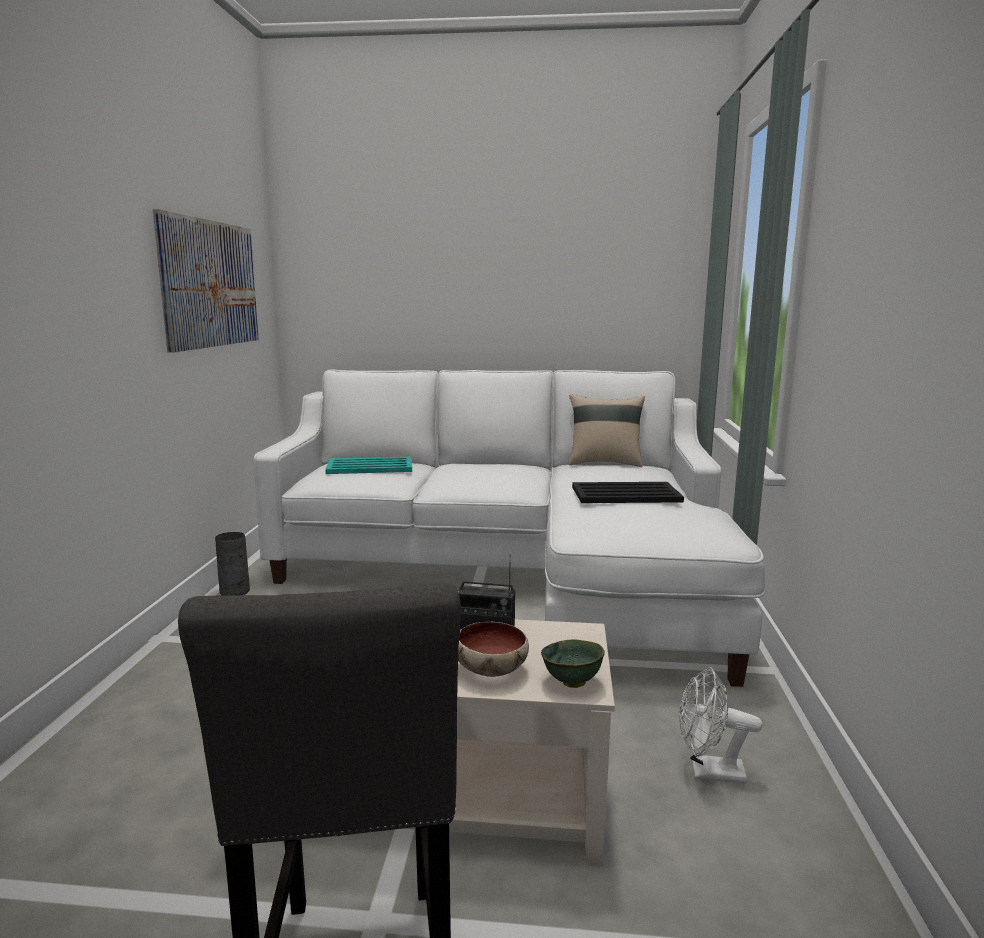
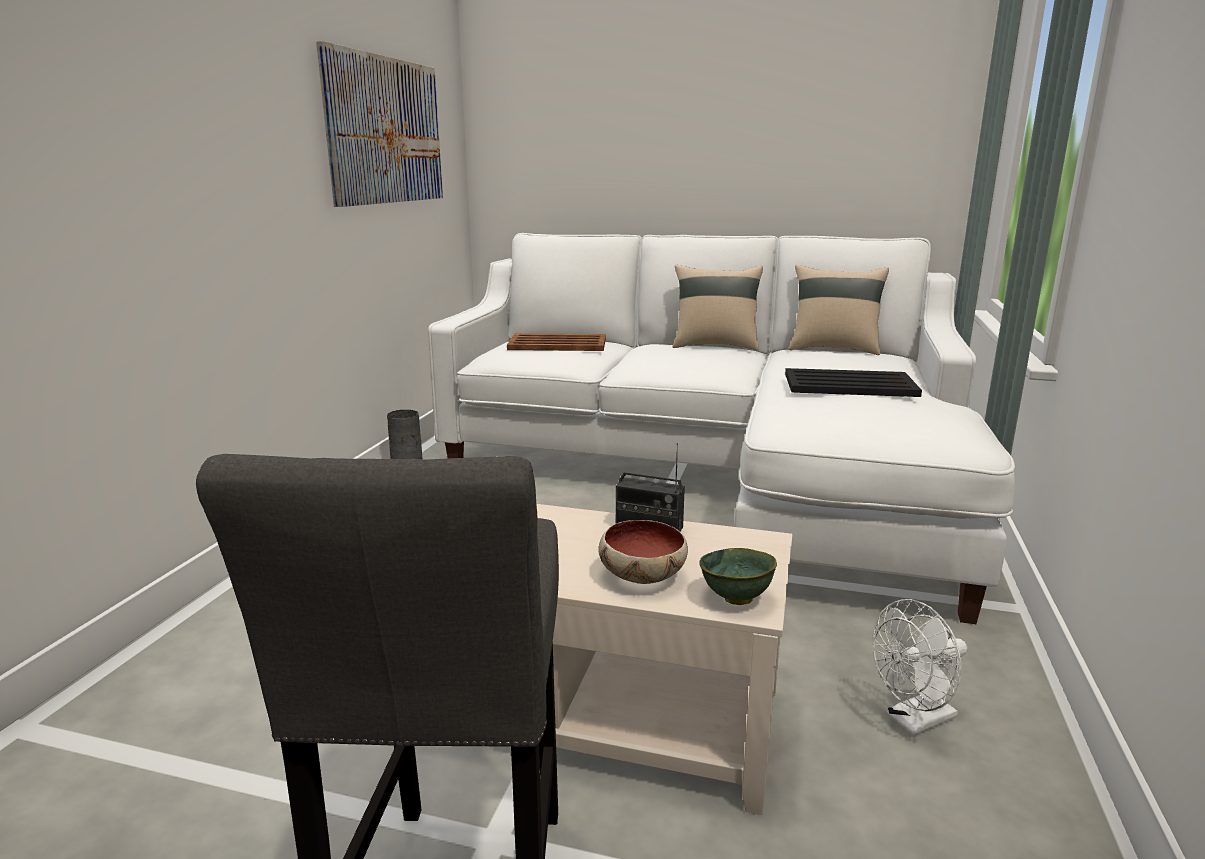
camera: 10 degrees right, 5 degrees up
(371, 467) = (558, 344): turquoise tray -> brown tray
(506, 463) = (715, 345): none -> beige pillow
(708, 772) = (913, 721): white fan -> white fan turned 45 degrees counterclockwise

